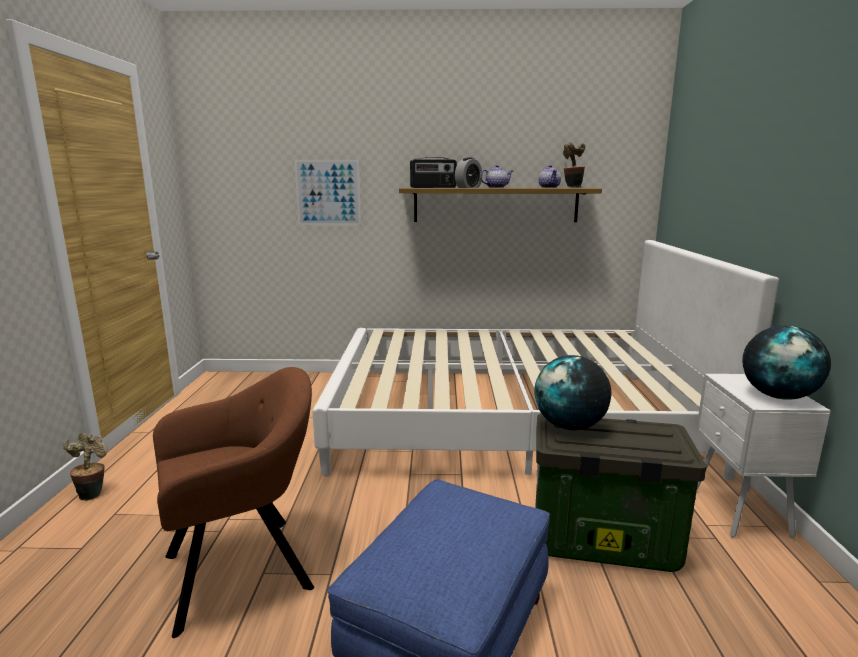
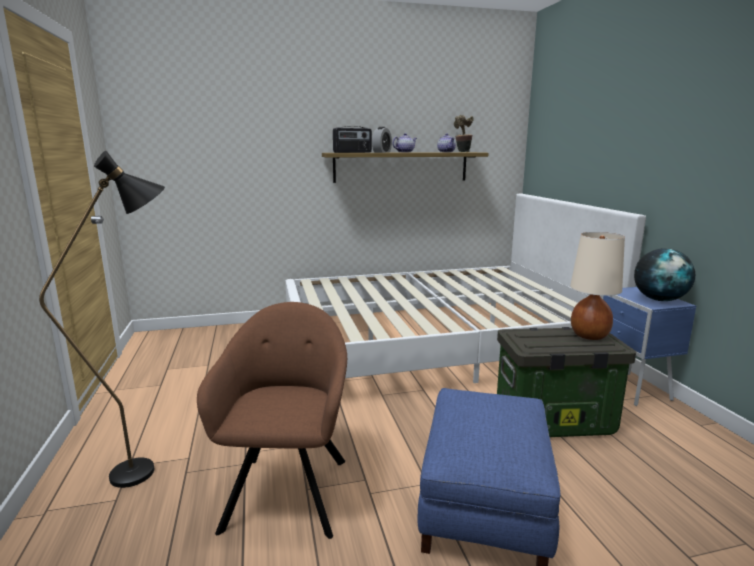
camera: 15 degrees left, 0 degrees up
(93, 493) = (92, 452): potted plant -> none
(130, 519) = (149, 468): none -> black floor lamp
(245, 568) = (288, 488): brown armchair -> brown armchair turned 45 degrees counterclockwise
(328, 193) = (255, 157): picture -> none
(570, 426) = (529, 335): globe -> none
(653, 436) = (590, 336): none -> beige table lamp
(739, 513) = (632, 390): white nightstand -> blue nightstand

